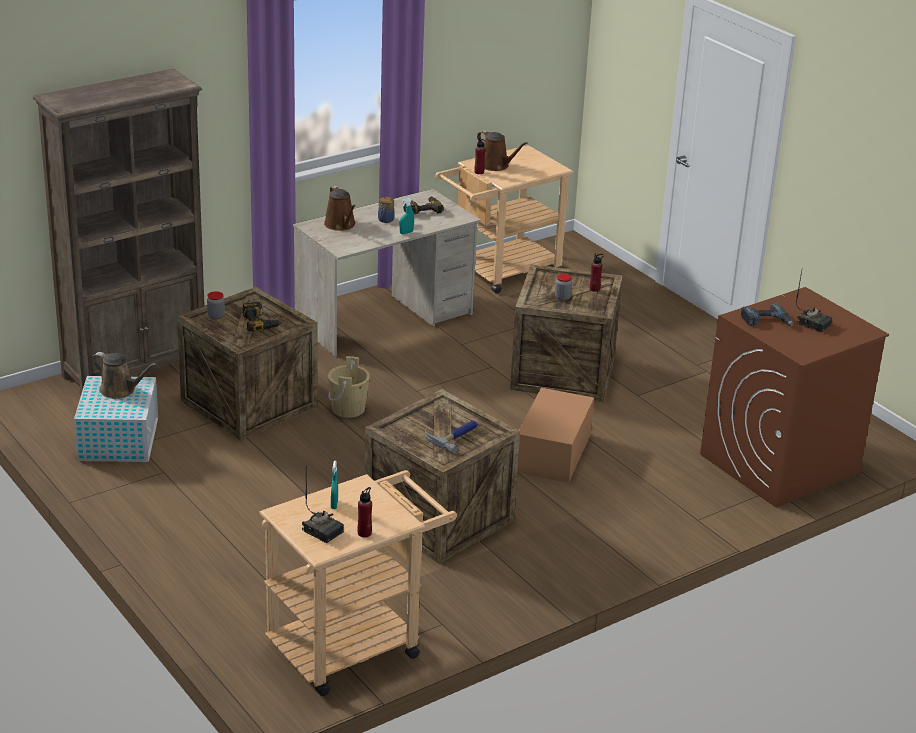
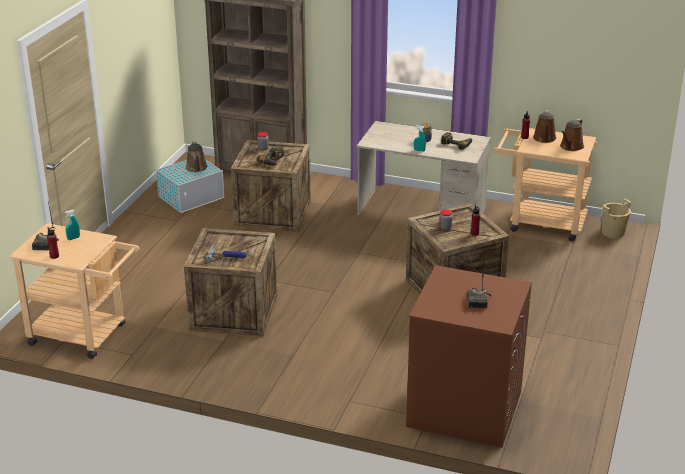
camera: 55 degrees right, 0 degrees up
(341, 225) = (396, 132): brown watering can -> brown watering can (571, 147)
(348, 409) = (308, 241): beige bucket -> beige bucket (613, 232)
(553, 453) = (355, 321): cardboard box -> none
(766, 321) = (453, 283): power drill -> none

